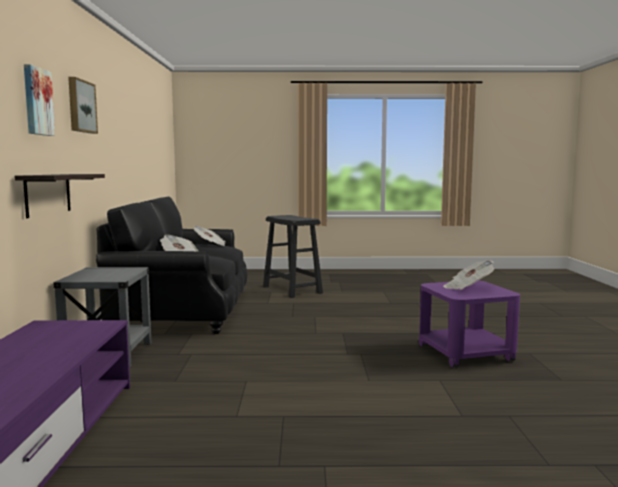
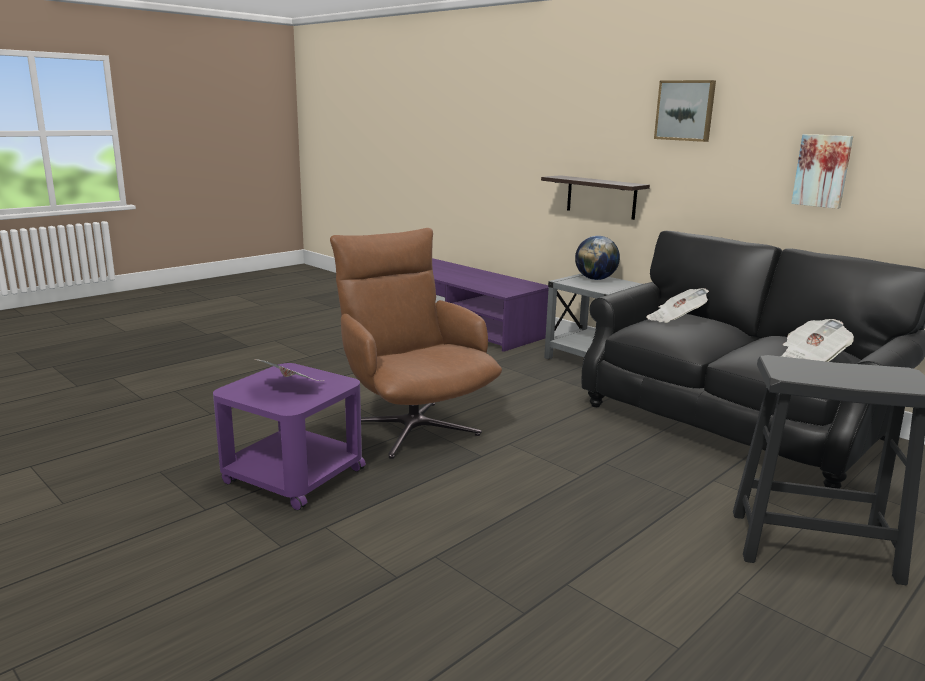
camera: 135 degrees right, 10 degrees up
(37, 101) = (600, 115): picture -> picture (822, 170)
(89, 275) = (595, 279): none -> globe
(353, 354) = (413, 428): none -> brown armchair

